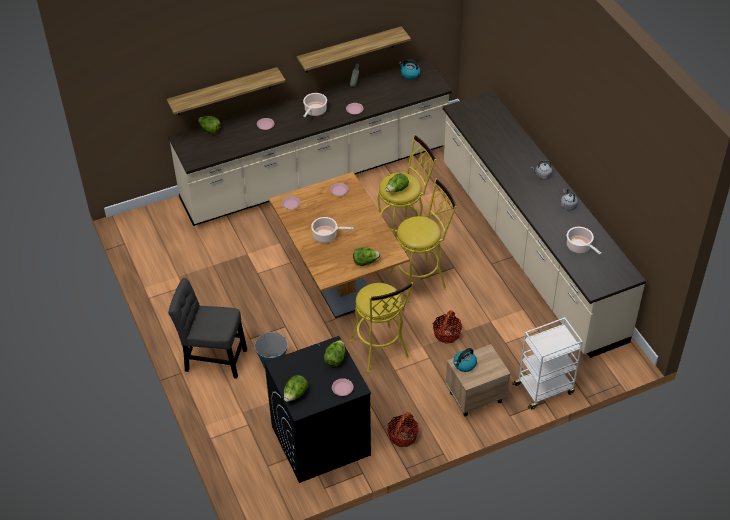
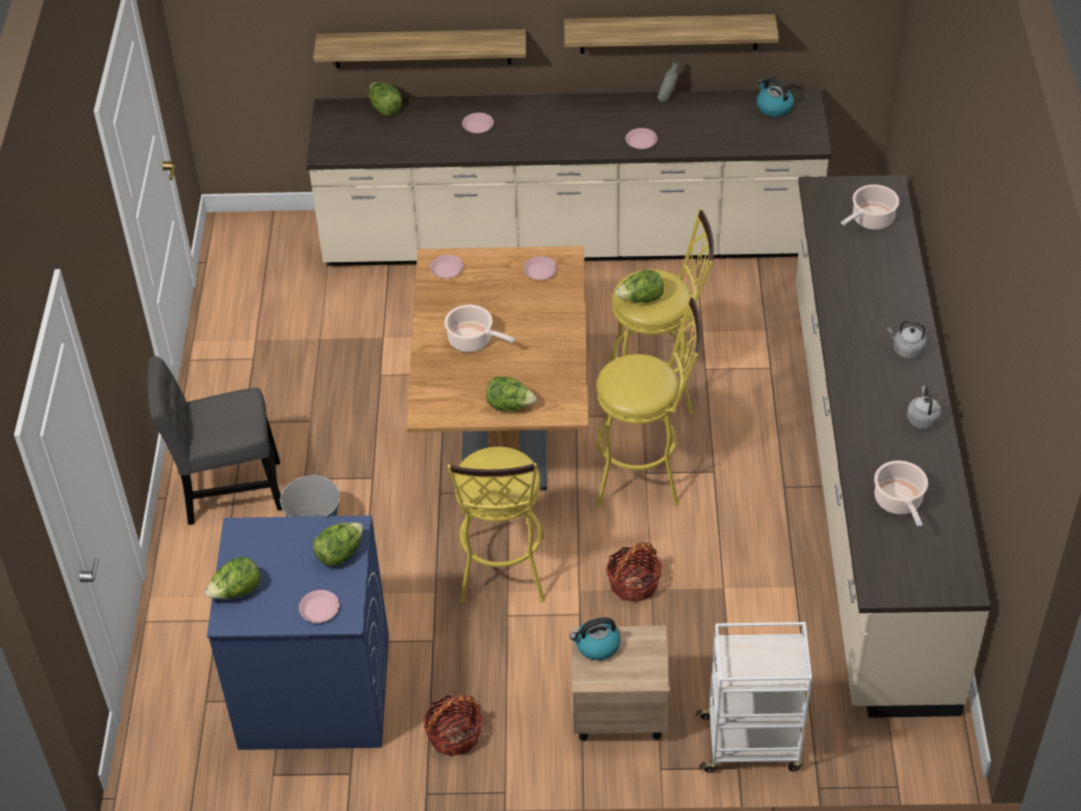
camera: 25 degrees right, 0 degrees up
(212, 358) = (227, 491): grey chair -> grey chair turned 45 degrees counterclockwise
(315, 111) = (573, 125): cooking pot -> cooking pot (871, 220)
(320, 441) = (313, 692): black washing machine -> blue washing machine

